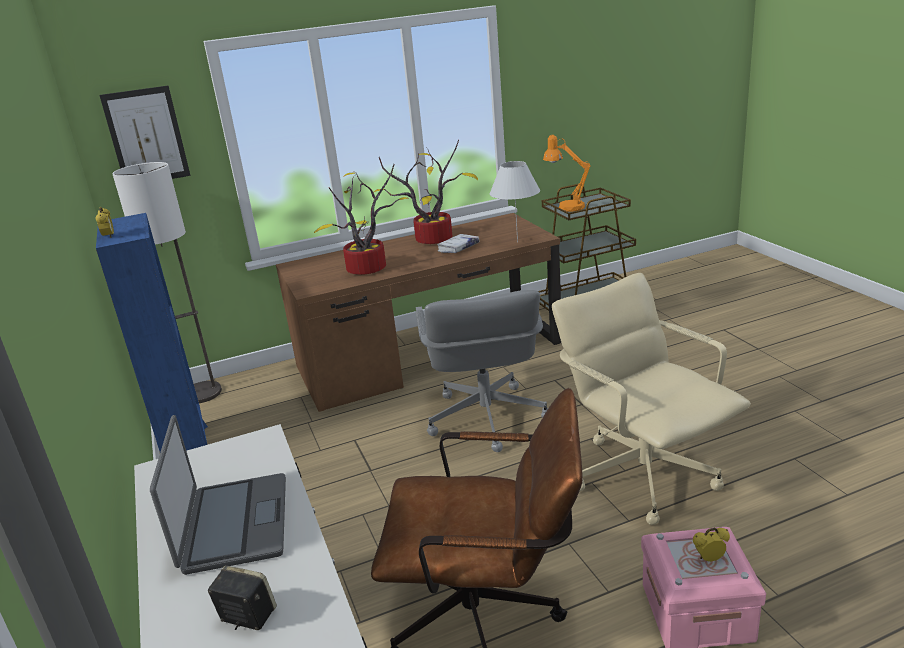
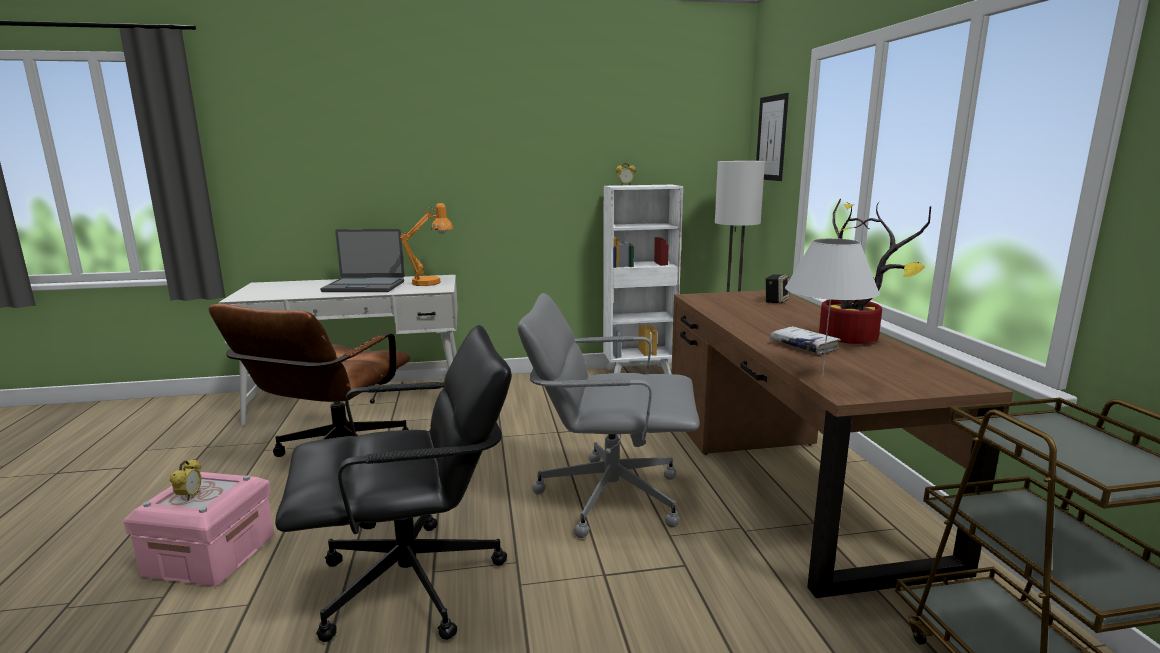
camera: 100 degrees right, 10 degrees down
(187, 448) = (640, 372): blue bookcase -> white bookcase
(246, 617) = (292, 289): speaker -> speaker (776, 301)
(367, 270) = (738, 312): potted plant -> none
(566, 207) = (1054, 430): orange table lamp -> orange table lamp (432, 282)
(643, 474) = (413, 584): beige office chair -> black office chair

